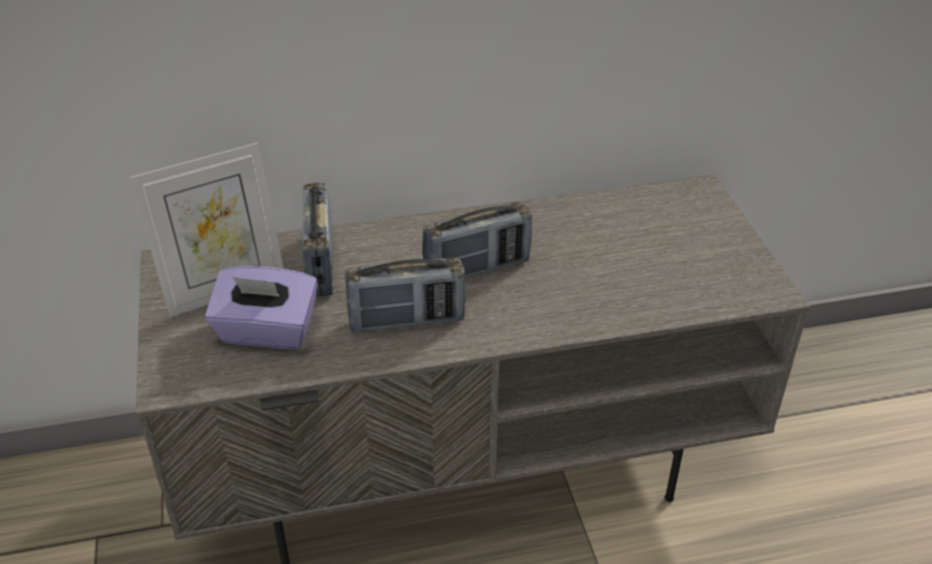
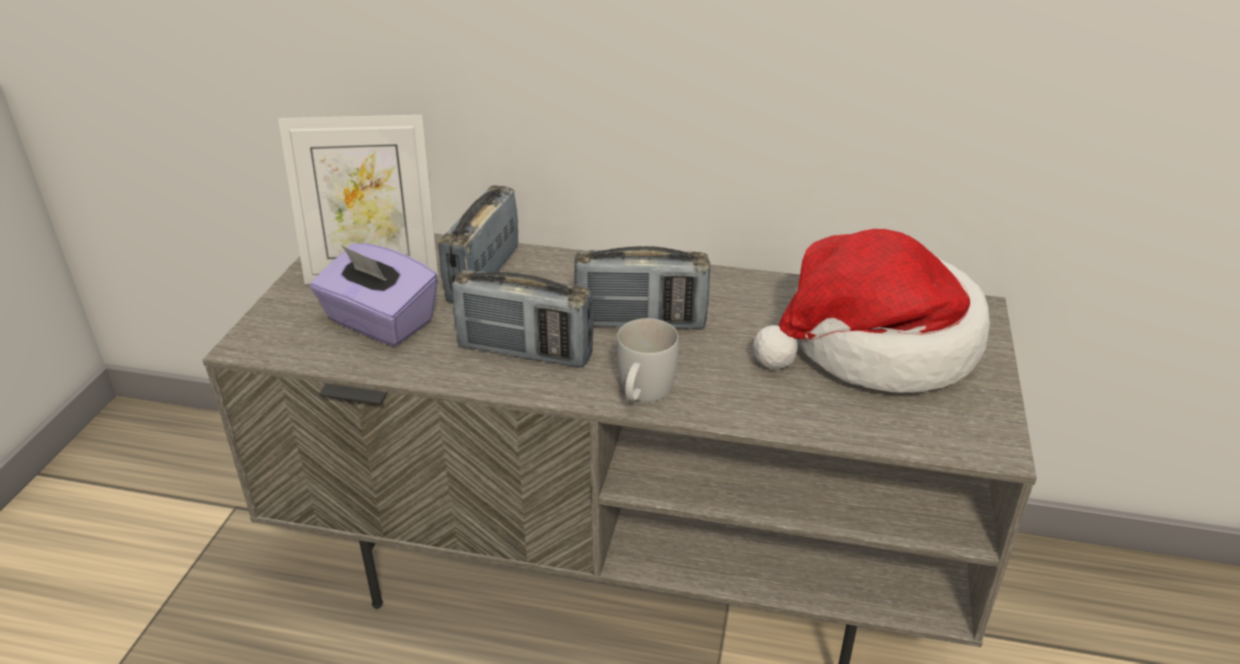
camera: 25 degrees right, 5 degrees down
(520, 328) = (642, 394): none -> white mug
(654, 239) = (875, 346): none -> hat

